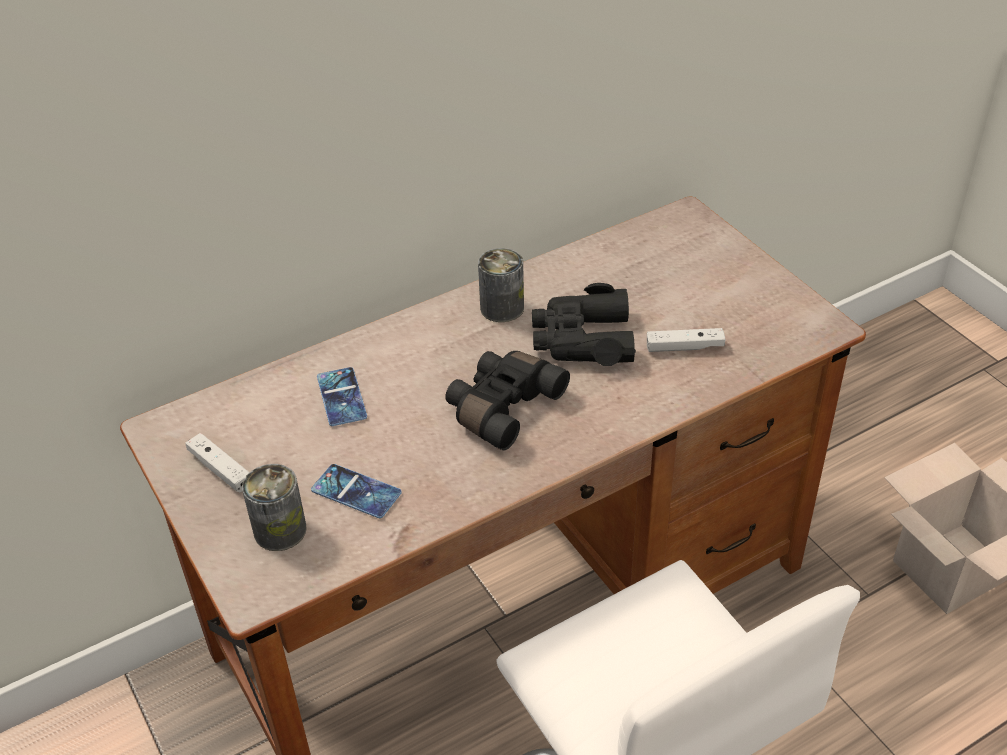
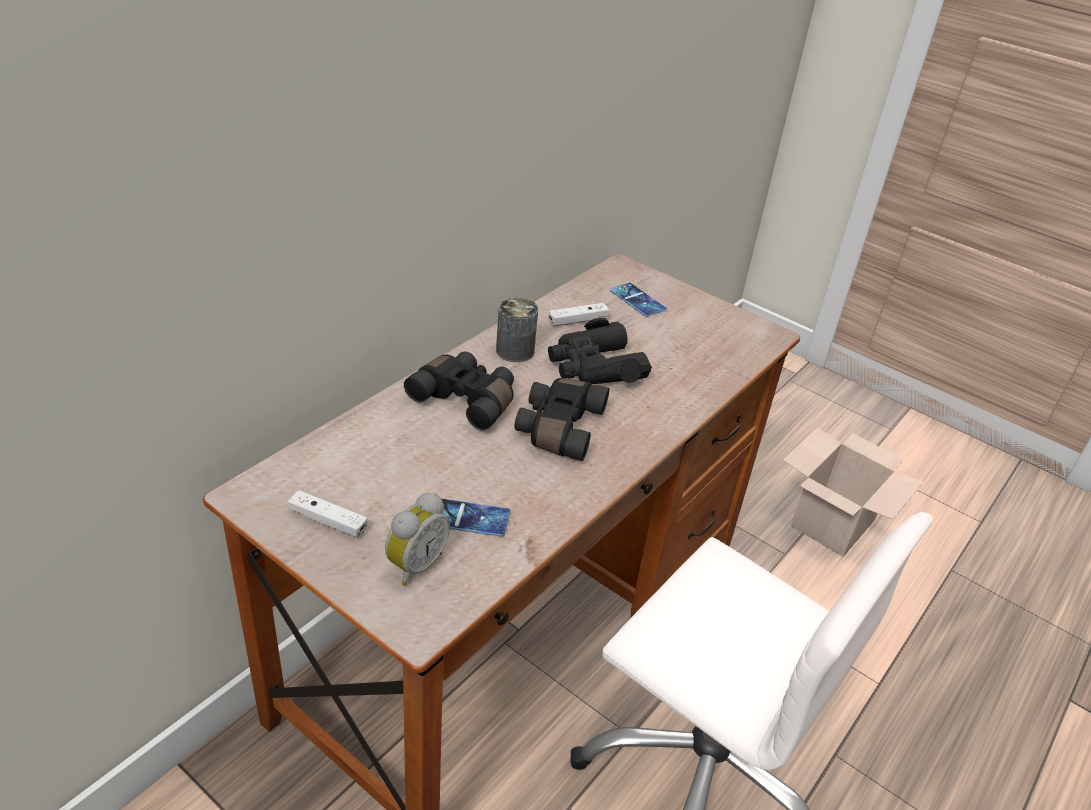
camera: 25 degrees left, 5 degrees down
(280, 530) = (414, 564): can -> alarm clock
(341, 397) = (412, 441): phone -> phone (637, 300)
(421, 358) = (467, 399): none -> black binoculars
(684, 347) = (677, 362): white game controller -> white game controller (578, 320)

